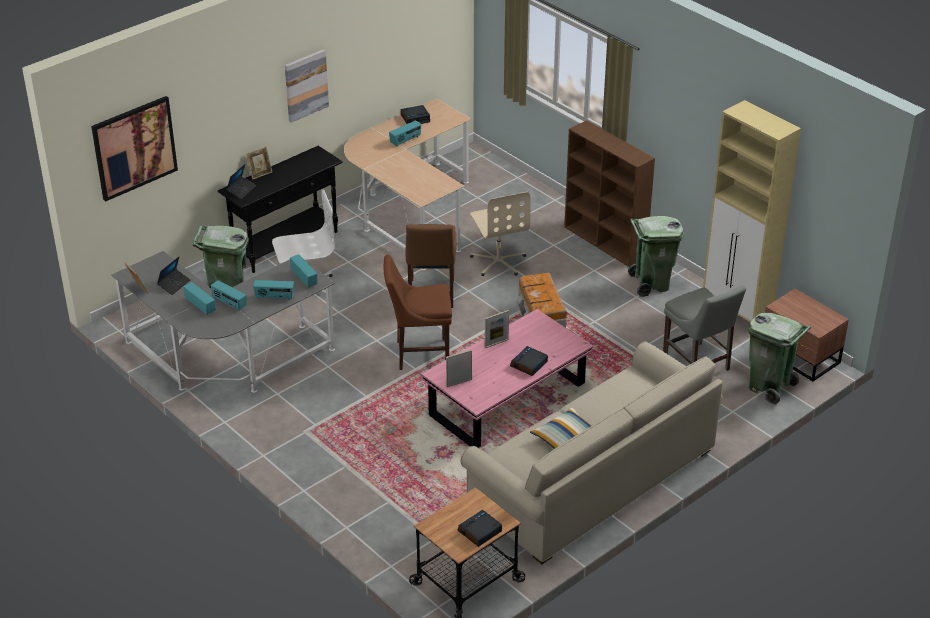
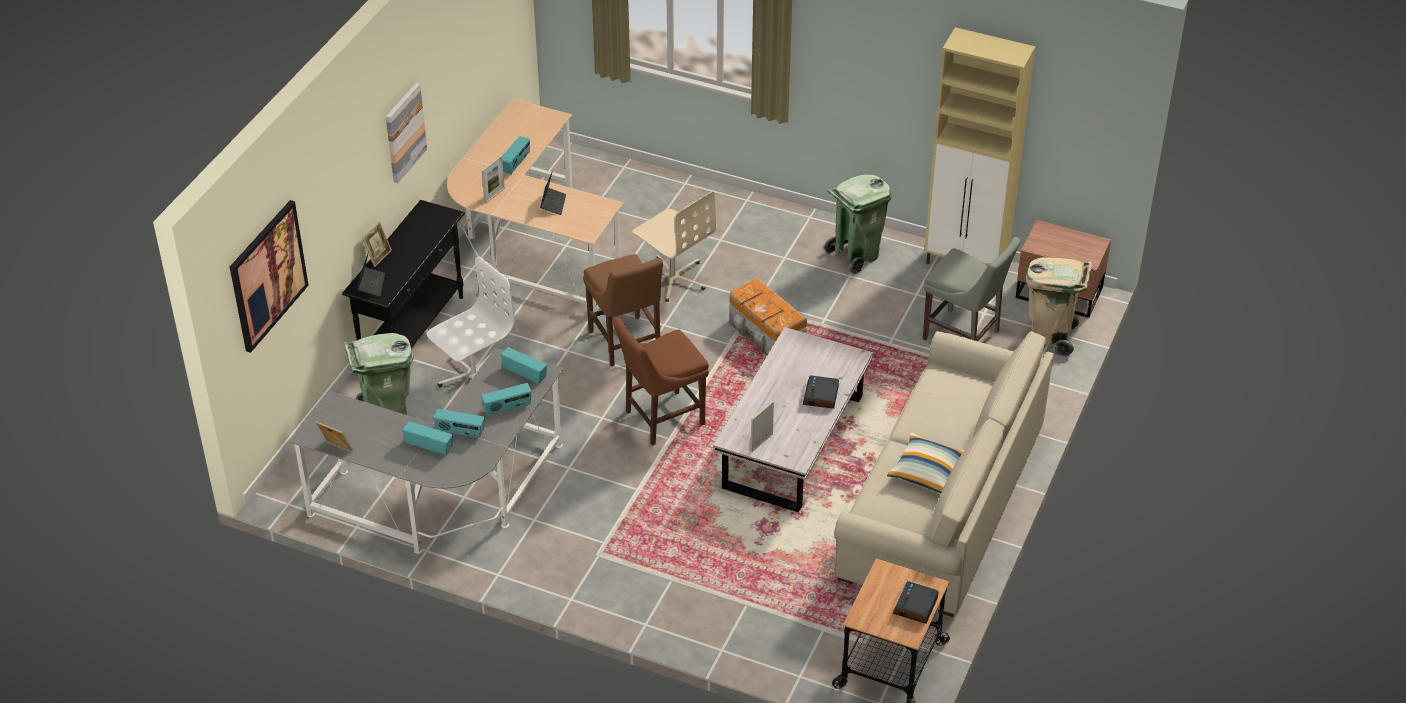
camera: 25 degrees left, 5 degrees up
(174, 284) = (376, 429): laptop -> laptop (553, 204)
(415, 118) = (507, 131): alarm clock -> none
(496, 343) = (769, 382): picture frame -> picture frame (494, 195)
(506, 399) = (792, 442): pink coffee table -> white coffee table
(605, 242) = (775, 220): brown bookcase -> none
(769, 387) = (1050, 338): green trash can -> beige trash can

